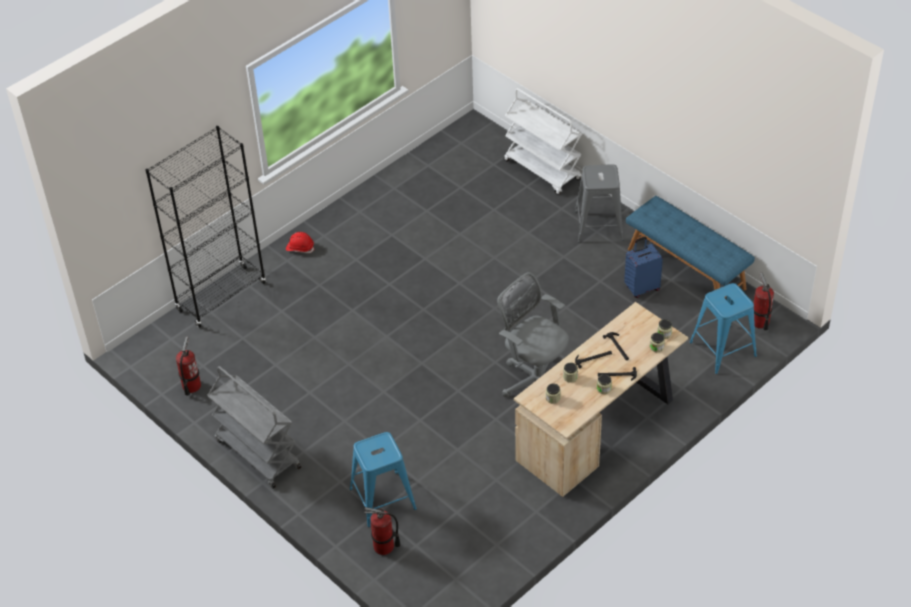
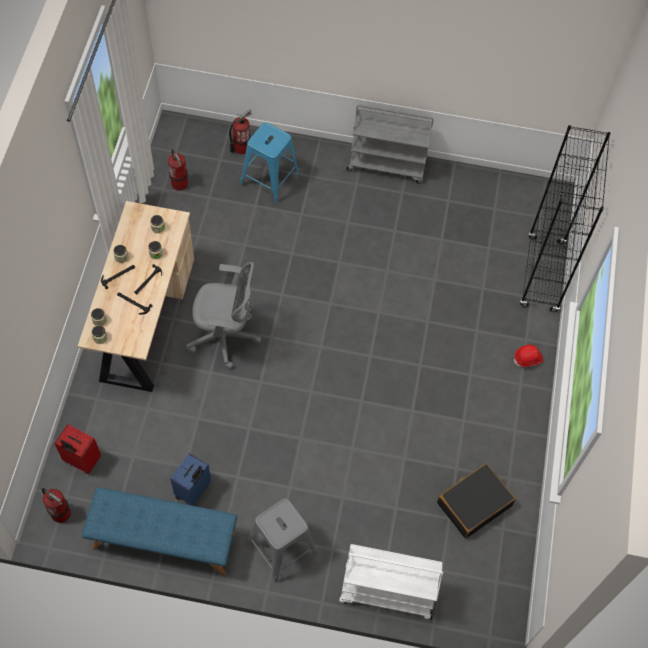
camera: 140 degrees right, 15 degrees up
(191, 386) = (485, 188): fire extinguisher -> fire extinguisher (179, 183)
(434, 186) = (473, 504): none -> black suitcase
(722, 349) = (81, 460): blue stool -> red suitcase

